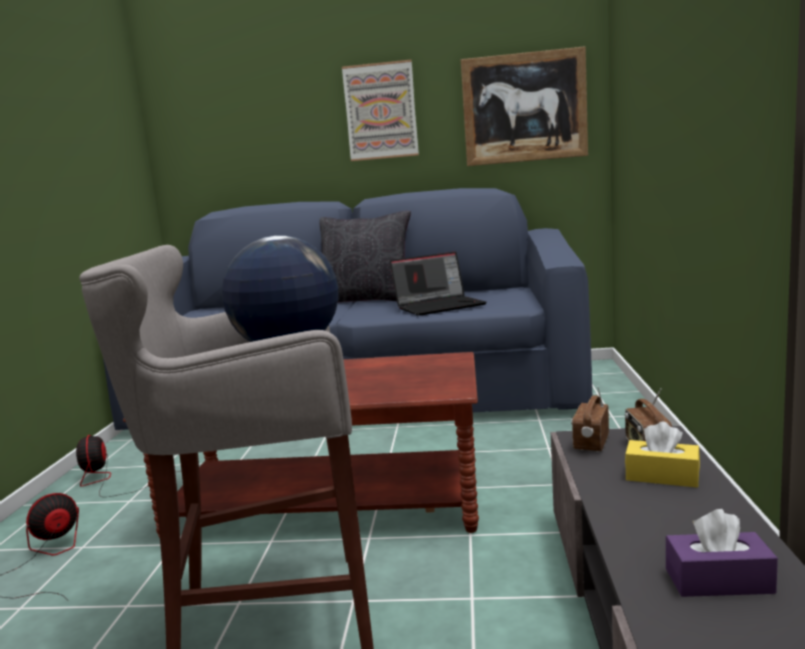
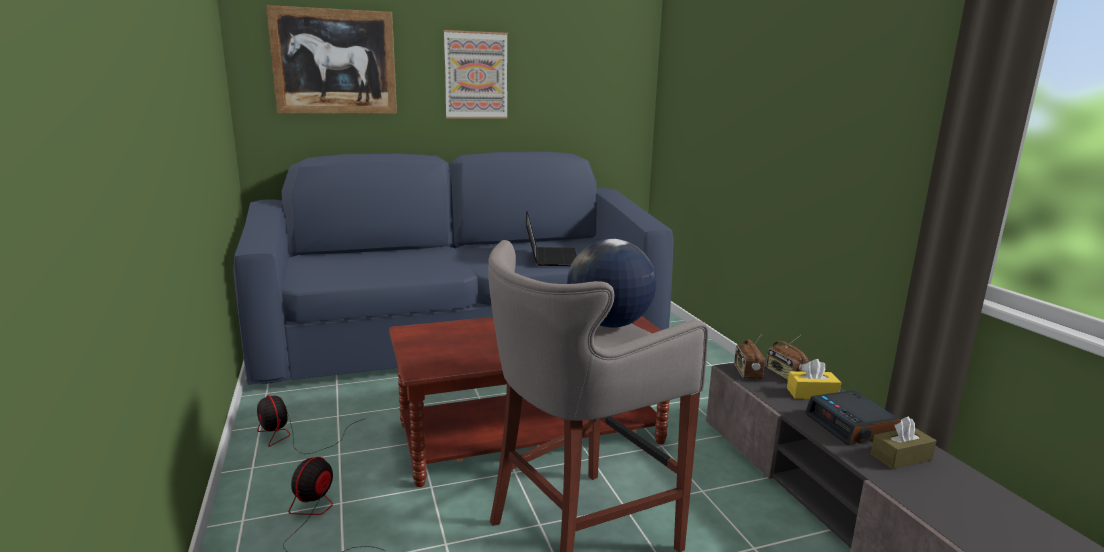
camera: 25 degrees left, 5 degrees up
(366, 300) = (469, 248): black pillow -> none
(440, 306) = (550, 257): laptop -> laptop turned 45 degrees counterclockwise
(524, 108) = (595, 87): picture -> picture (334, 62)
(679, 525) = (851, 426): none -> alarm clock
(718, 581) = (901, 457): purple tissue box -> brown tissue box

